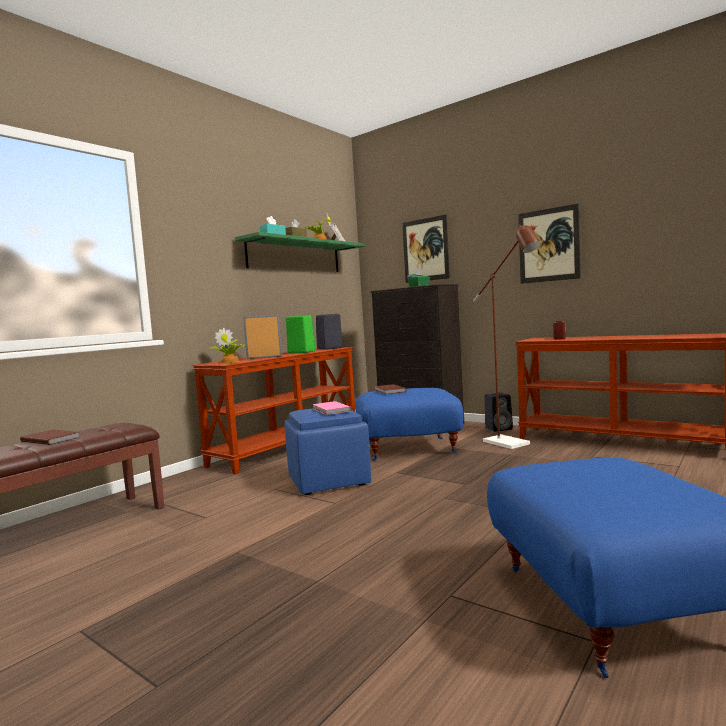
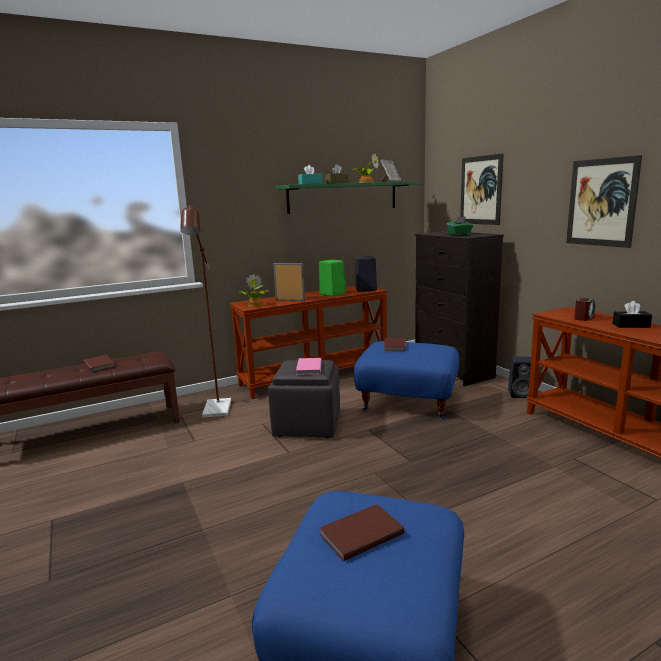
camera: 25 degrees right, 10 degrees up
(329, 480) = (308, 425): blue ottoman -> grey ottoman
(512, 444) = (509, 420): brown floor lamp -> brown floor lamp (216, 412)
(590, 476) = (359, 534): none -> brown book
(601, 337) = (631, 325): none -> black tissue box

